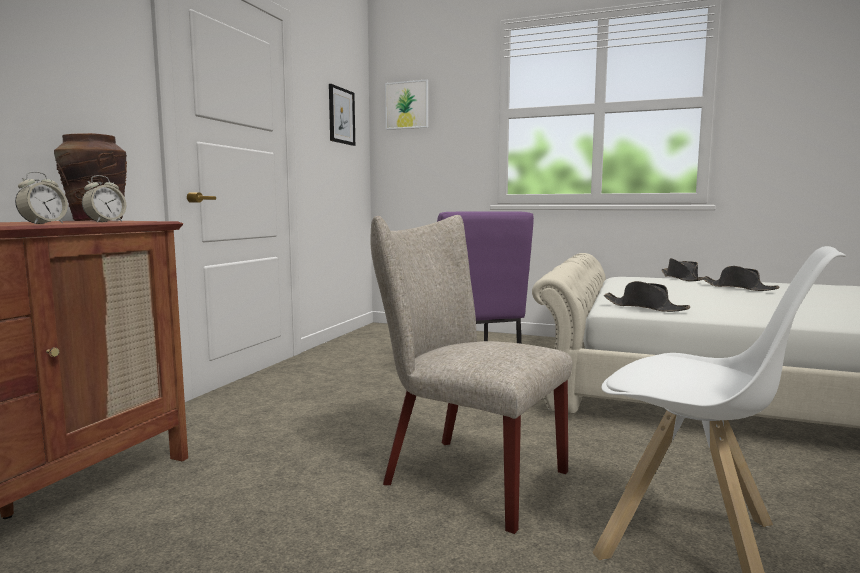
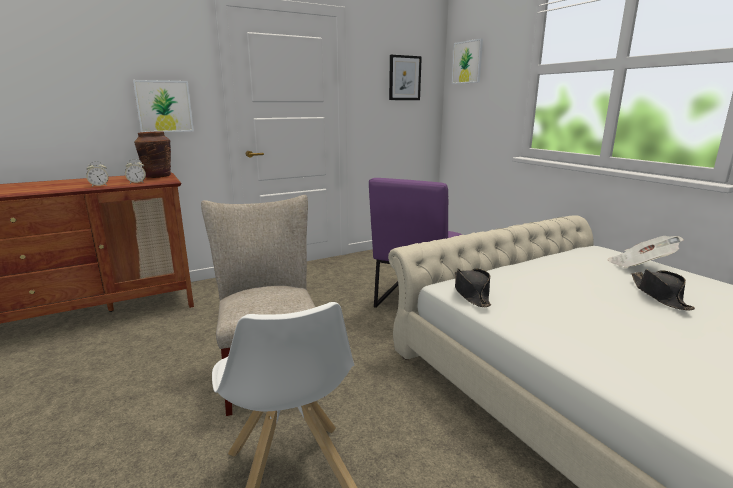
camera: 40 degrees right, 10 degrees up
(72, 99) = (164, 106): none -> picture
(682, 278) = (640, 266): black hat -> newspaper

